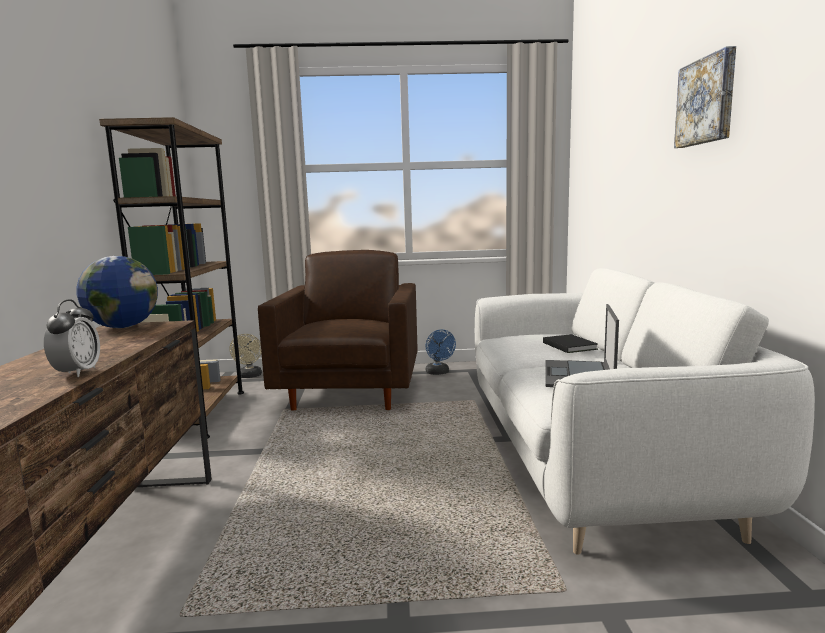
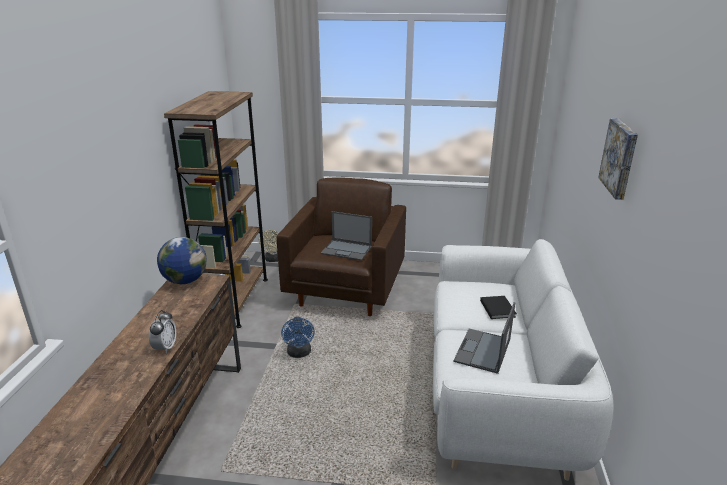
camera: 10 degrees right, 15 degrees up
(352, 325) = (347, 250): none -> laptop
(439, 373) = (420, 275): blue fan -> blue fan (299, 353)

